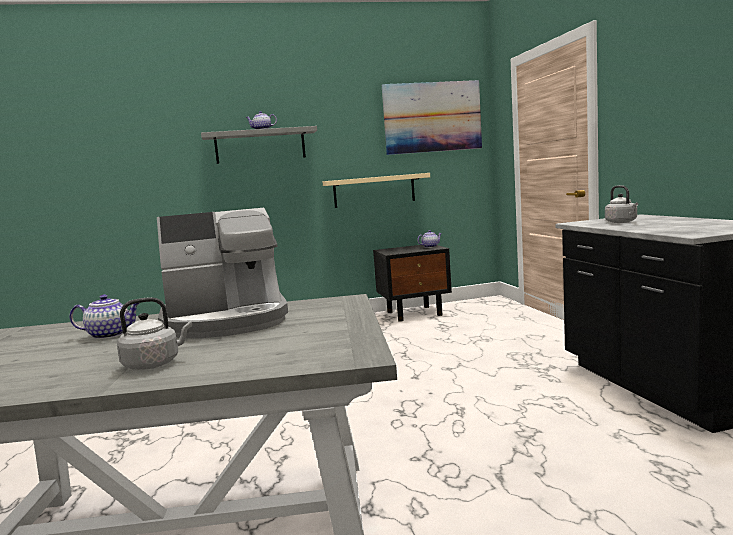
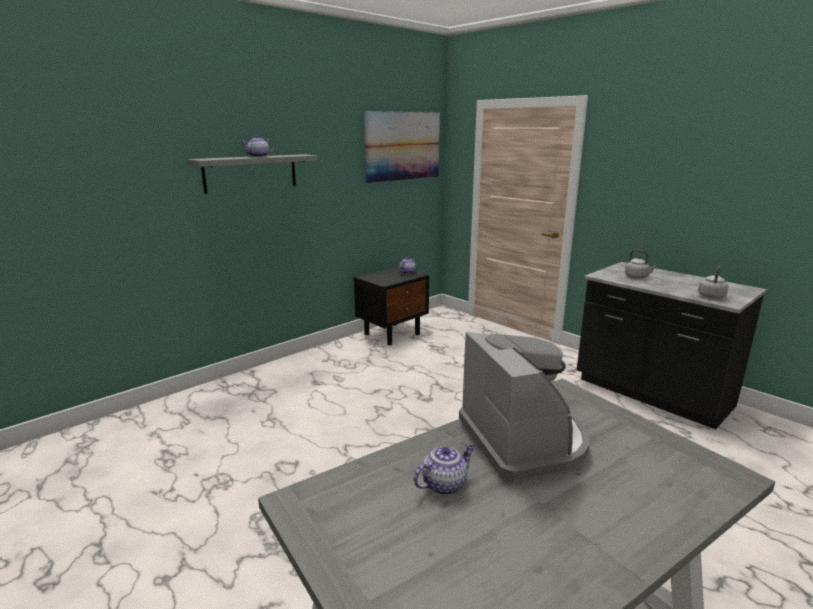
camera: 30 degrees left, 10 degrees up
(154, 364) = (599, 524): grey kettle -> grey kettle (711, 296)
(227, 321) = (523, 441): coffee machine -> coffee machine turned 60 degrees counterclockwise
(374, 190) = (354, 218): beige shelf -> none

